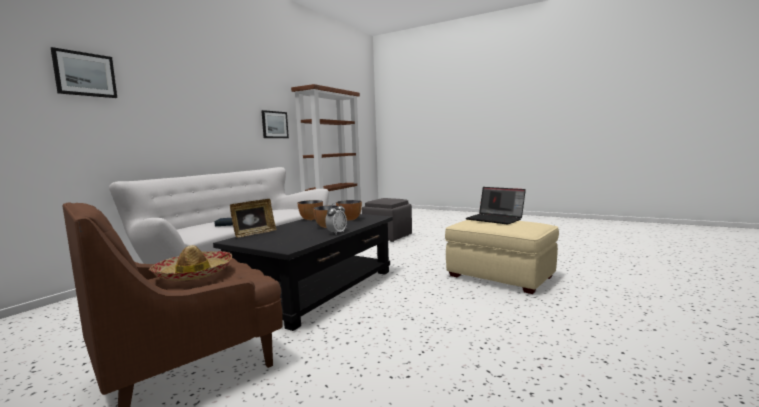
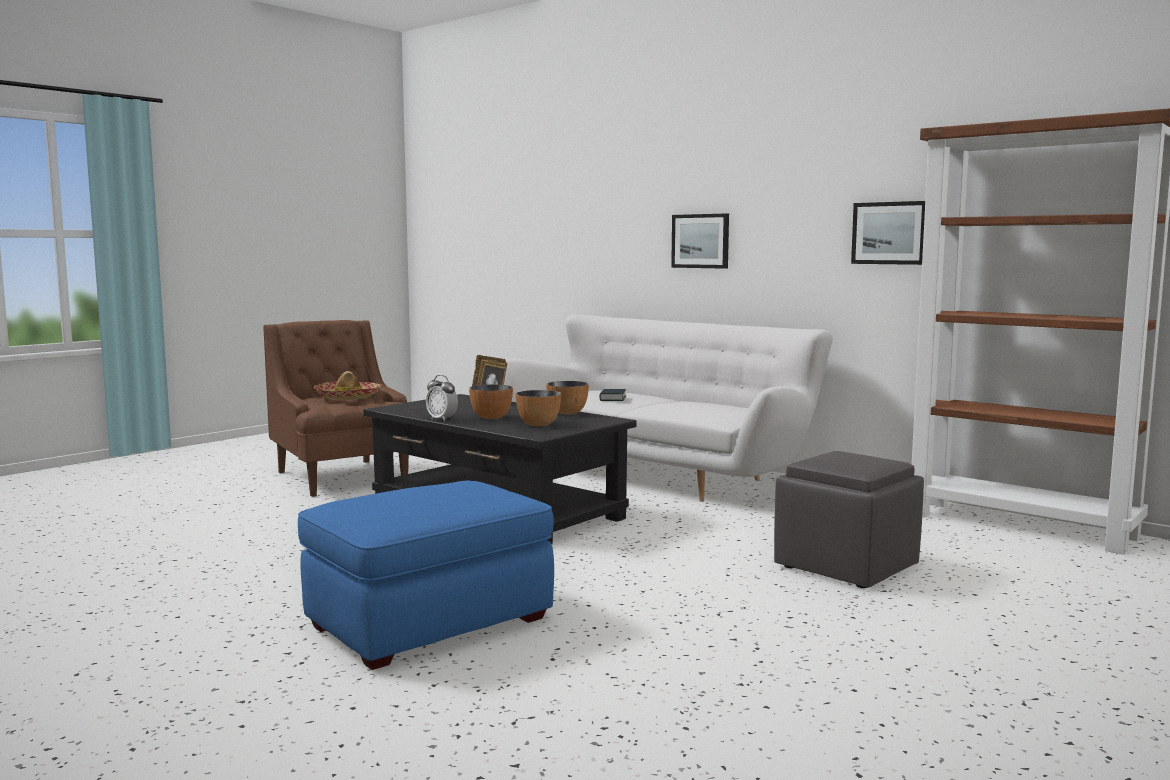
camera: 100 degrees right, 0 degrees up
(85, 74) = (602, 185): picture -> picture (700, 241)
(496, 219) = (457, 498): laptop -> none
(501, 276) = (427, 623): beige ottoman -> blue ottoman

